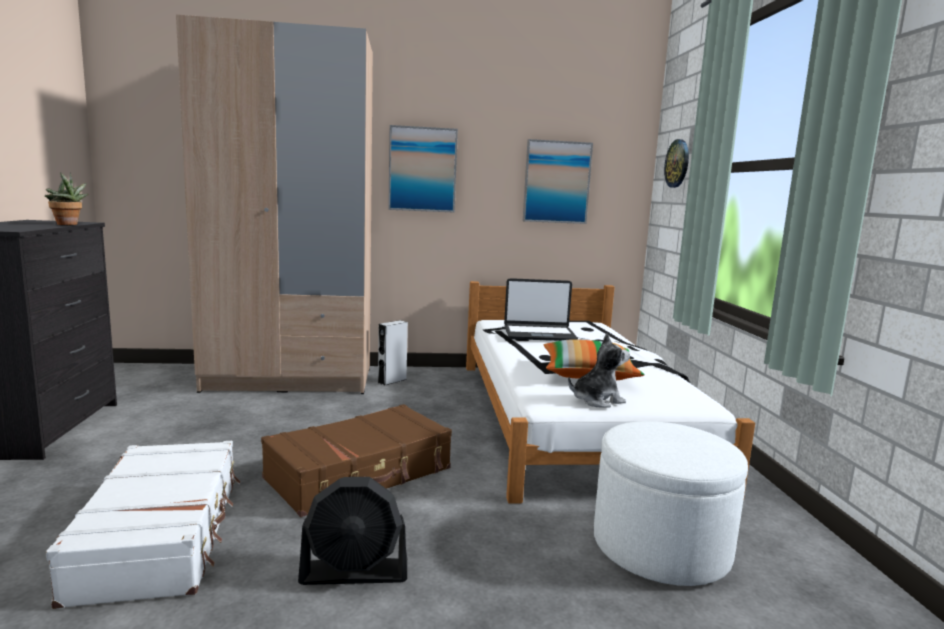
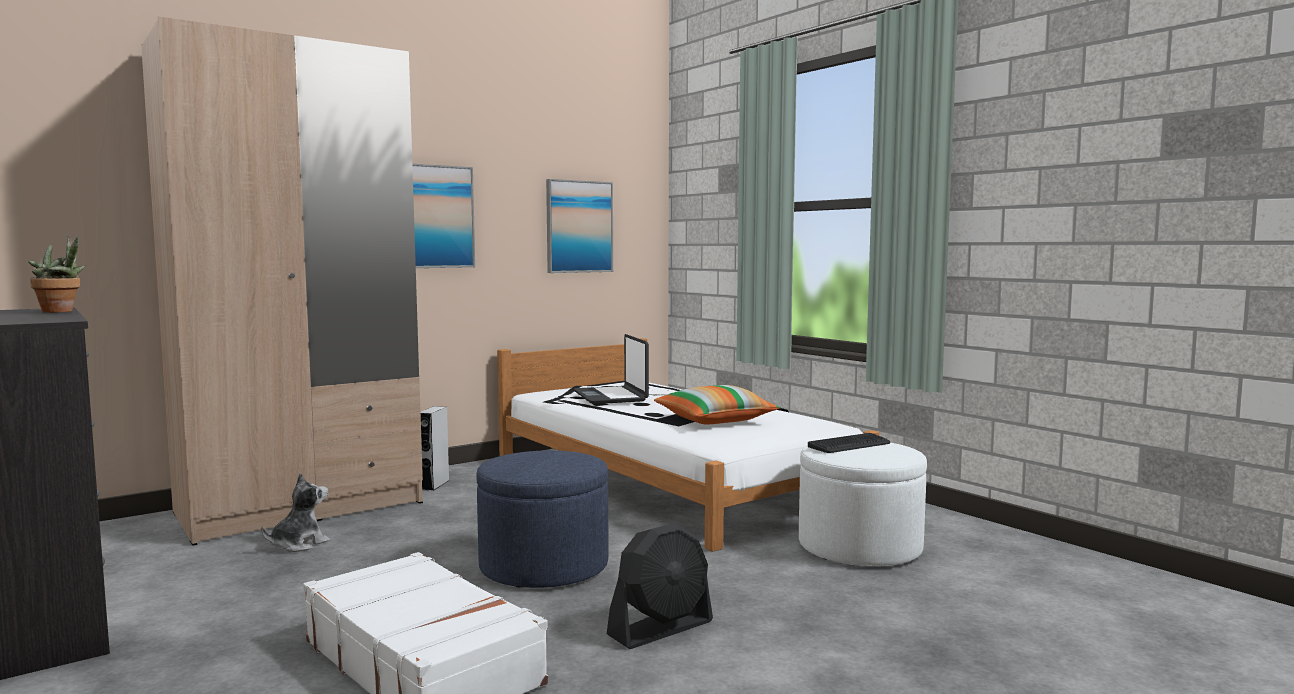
camera: 30 degrees left, 5 degrees down
(360, 474) = (544, 566): brown suitcase -> blue ottoman
(539, 334) = (611, 396): laptop -> laptop turned 105 degrees clockwise
(597, 400) = (756, 436): plush toy -> plush toy (298, 544)
(665, 434) = (849, 445): none -> keyboard
(677, 163) = (706, 203): wall clock -> none

